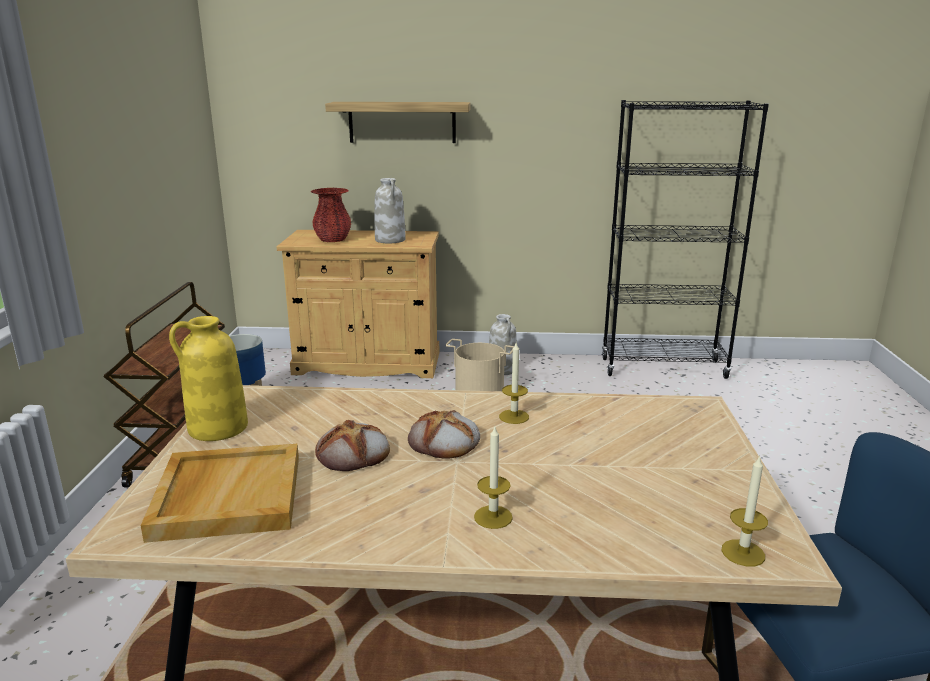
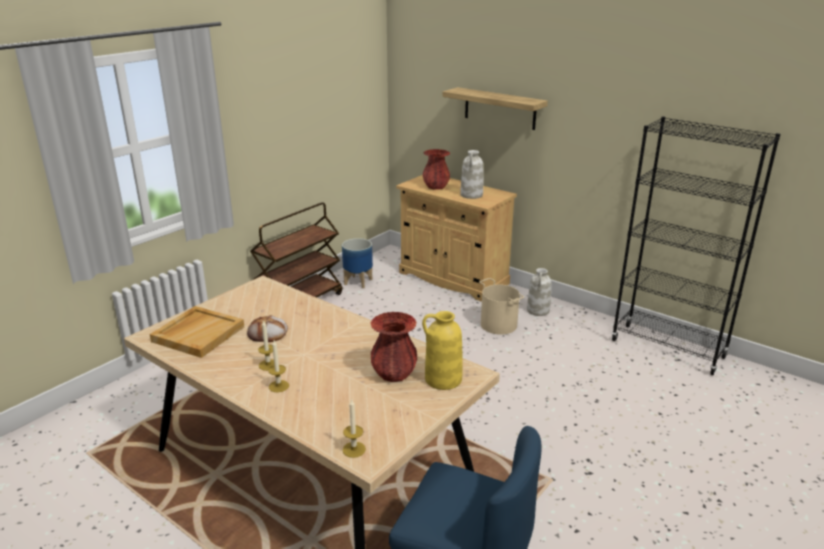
camera: 35 degrees right, 5 degrees up
(217, 428) = (233, 299): yellow vase -> yellow vase (442, 379)
(444, 442) = (312, 342): bread -> none
(514, 416) = (365, 341): candle -> candle (268, 365)
(617, 439) = (394, 374): none -> red vase

